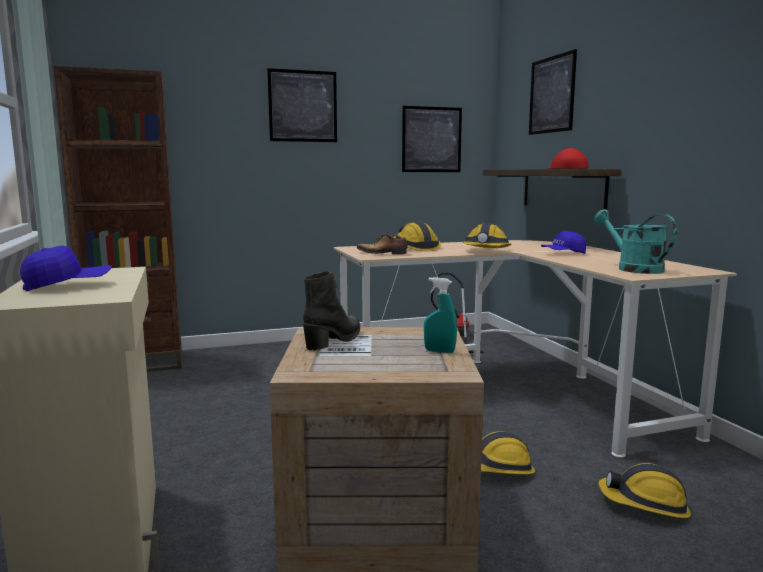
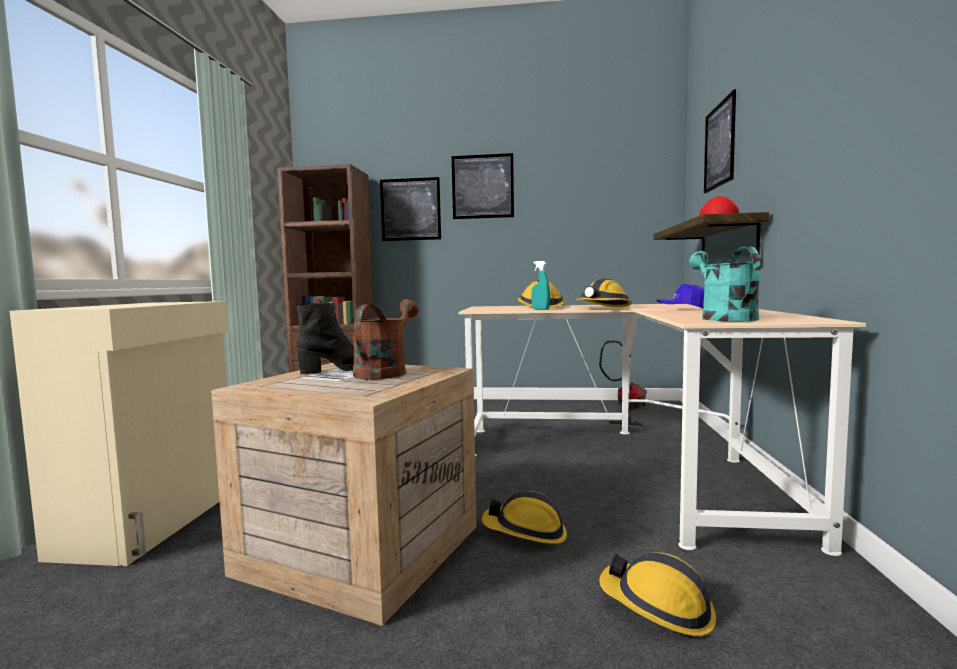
camera: 25 degrees right, 5 degrees down
(68, 286) = (123, 305): blue cap -> none
(382, 253) = (494, 309): shoe -> none
(389, 339) = (385, 372): none -> brown watering can
(431, 139) = (611, 209): picture -> picture (410, 209)
(439, 351) = (402, 382): turquoise spray bottle -> turquoise spray bottle (540, 309)

